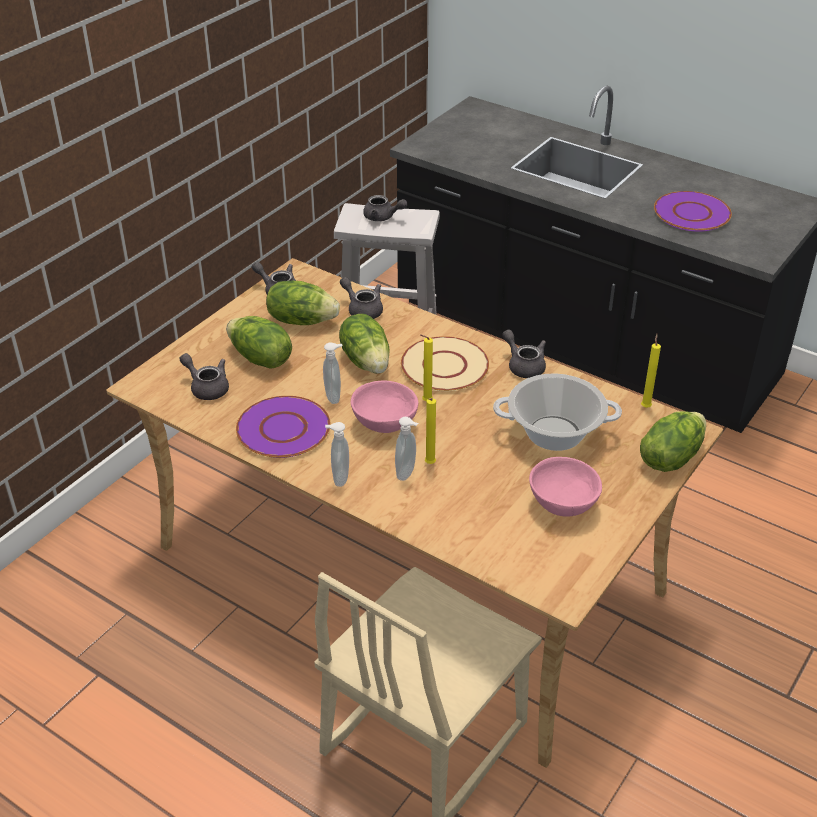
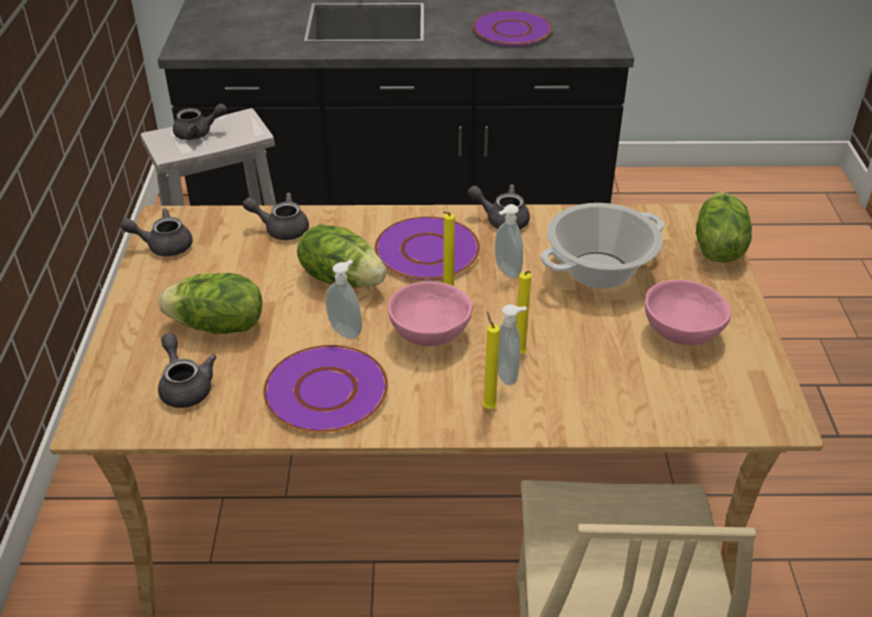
camera: 35 degrees left, 0 degrees up
(207, 387) = (185, 386): grey teapot -> grey teapot turned 60 degrees clockwise
(301, 320) = (224, 266): lettuce -> none
(339, 478) = (444, 415): soap dispenser -> soap dispenser (505, 272)
(444, 365) = (426, 250): beige plate -> purple plate
(645, 406) = (646, 211): yellow candle -> yellow candle (488, 406)

